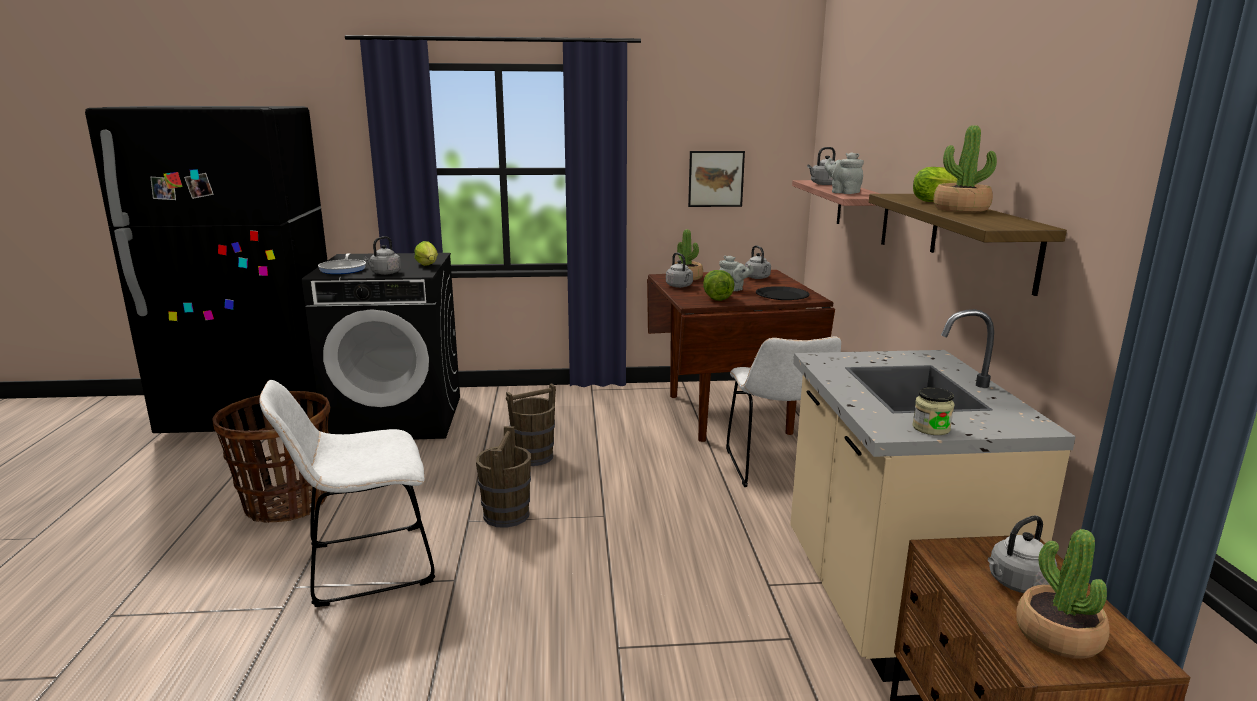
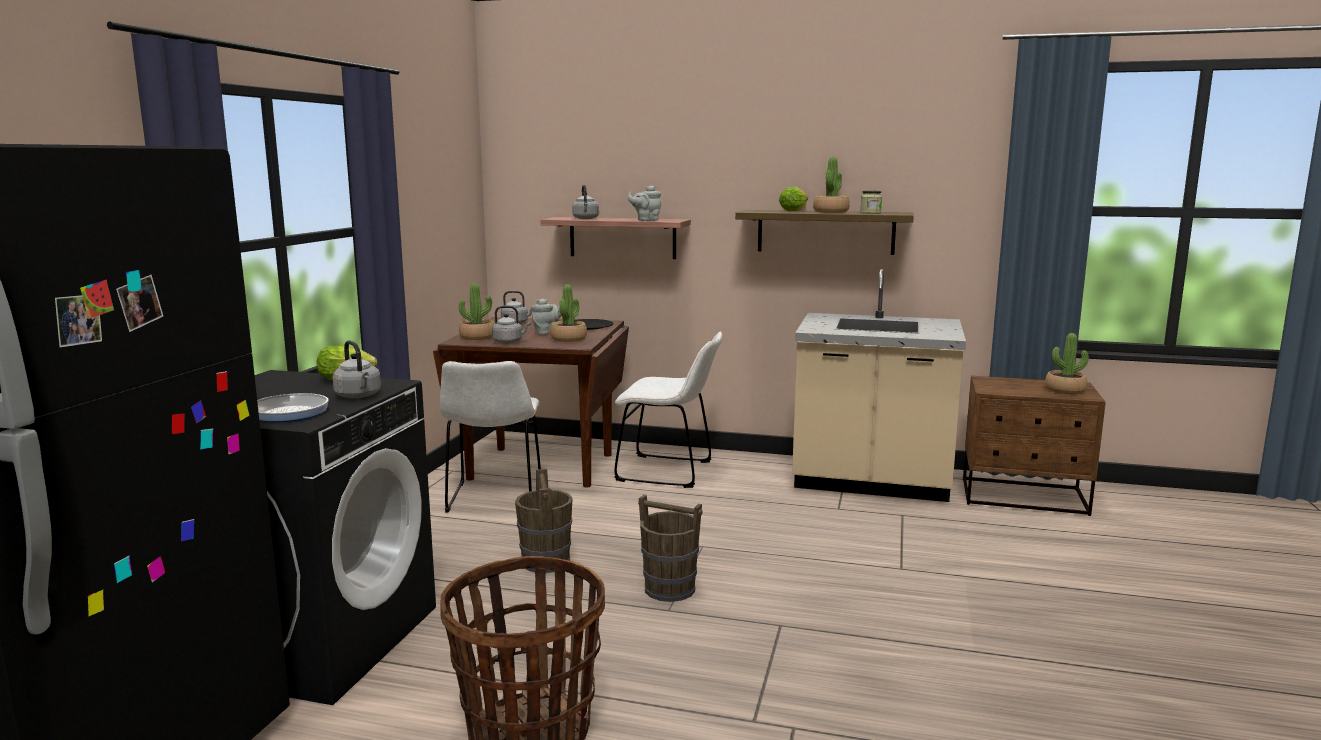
camera: 70 degrees left, 5 degrees down
(362, 566) = (729, 675): white chair -> white chair (494, 499)
(716, 179) = (437, 229): picture -> none
(716, 297) = (568, 339): lettuce -> potted plant
(931, 428) = (946, 332): jar -> jar (870, 213)
(1016, 583) = (1021, 386): grey kettle -> none

